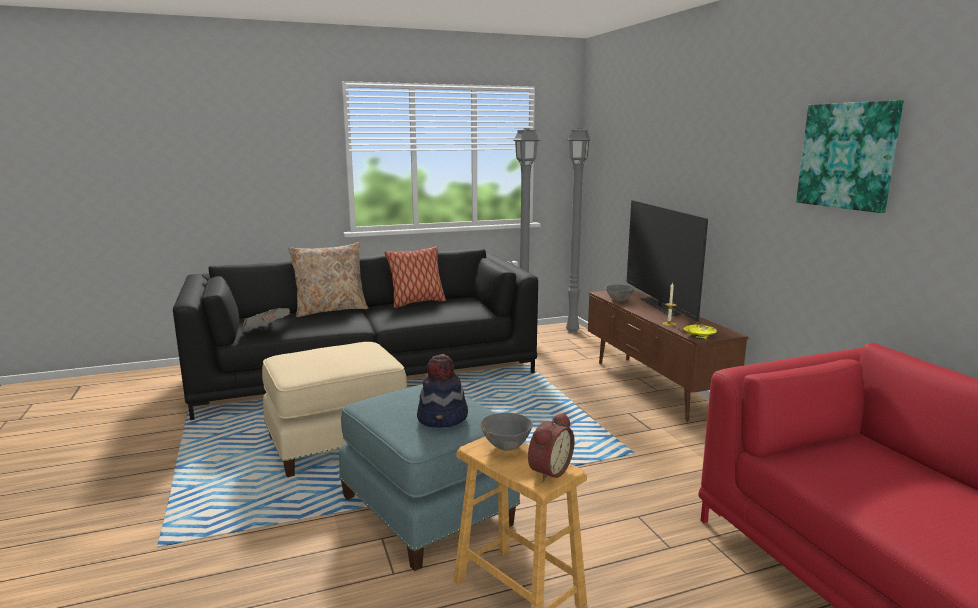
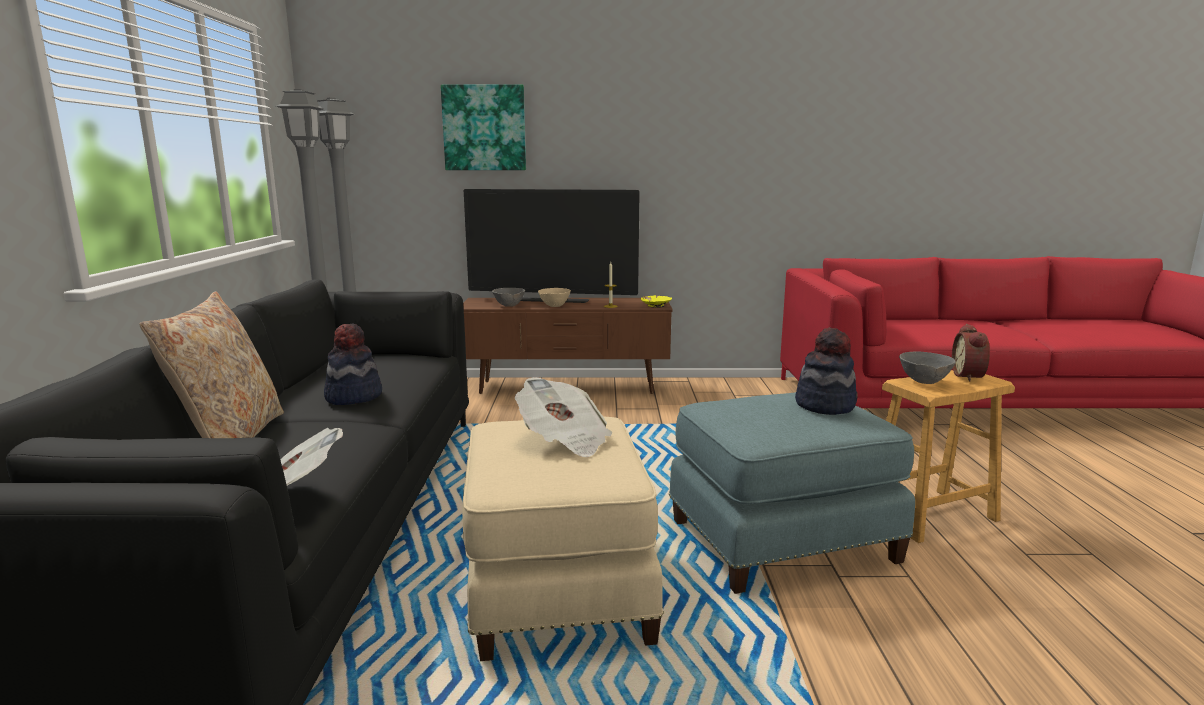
camera: 70 degrees left, 0 degrees up
(338, 357) = (564, 440): none -> newspaper
(397, 313) = (353, 396): none -> hat
(417, 303) = (314, 382): pillow -> none
(548, 471) = (970, 376): alarm clock -> alarm clock turned 135 degrees counterclockwise
(639, 310) = (554, 306): none -> beige bowl
(847, 156) = (746, 125): picture -> picture (484, 128)

